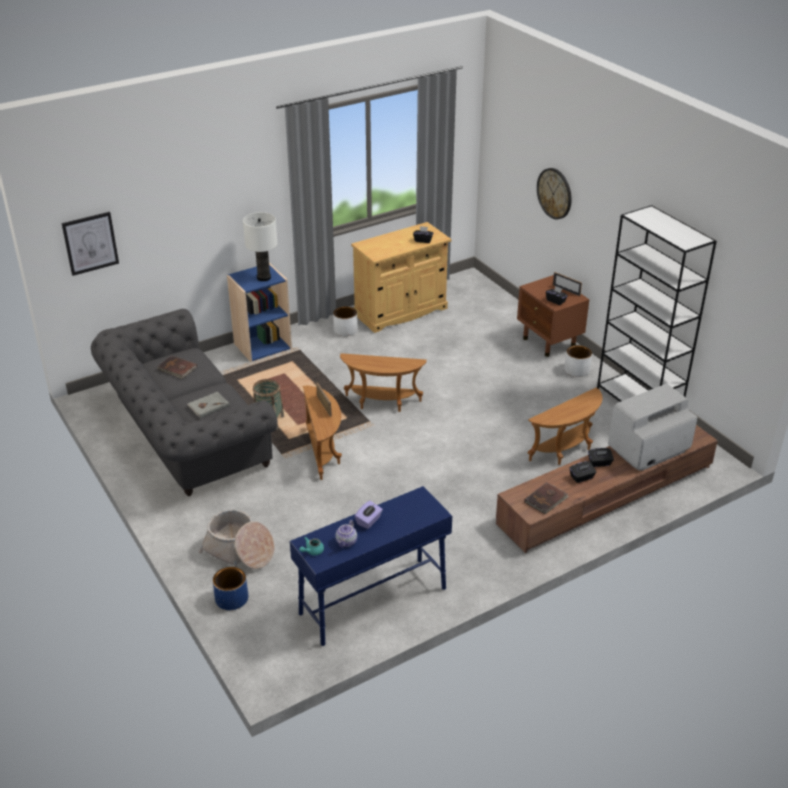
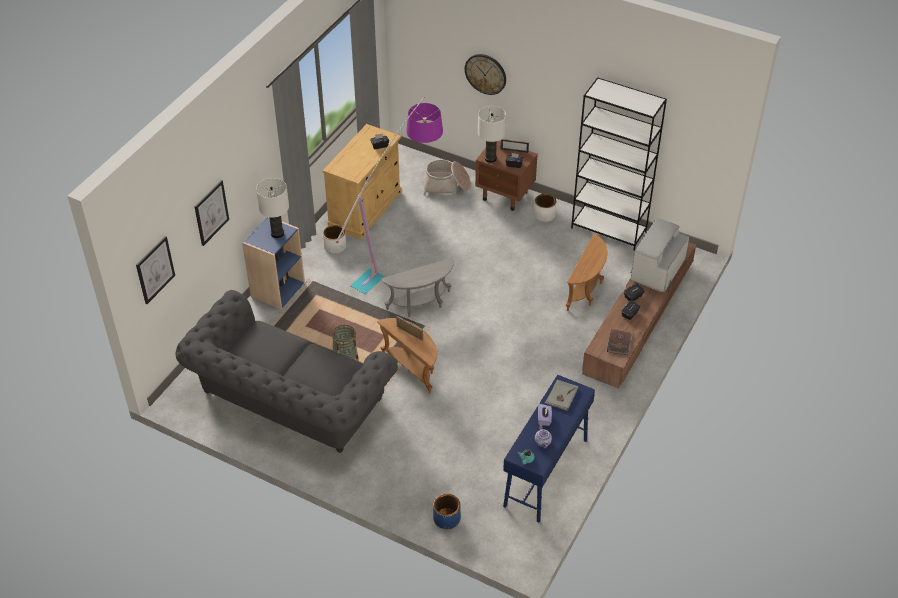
camera: 30 degrees left, 10 degrees up
(177, 369) = (263, 348): brown book -> none
(183, 219) = (211, 212): none -> picture
(208, 406) = (322, 372): grey book -> grey book (561, 396)
(239, 551) = (419, 479): basket -> basket (446, 185)
(382, 403) = (421, 305): brown side table -> grey side table
(404, 352) = (400, 250): none -> floor lamp
(535, 289) = (490, 158): none -> white table lamp

